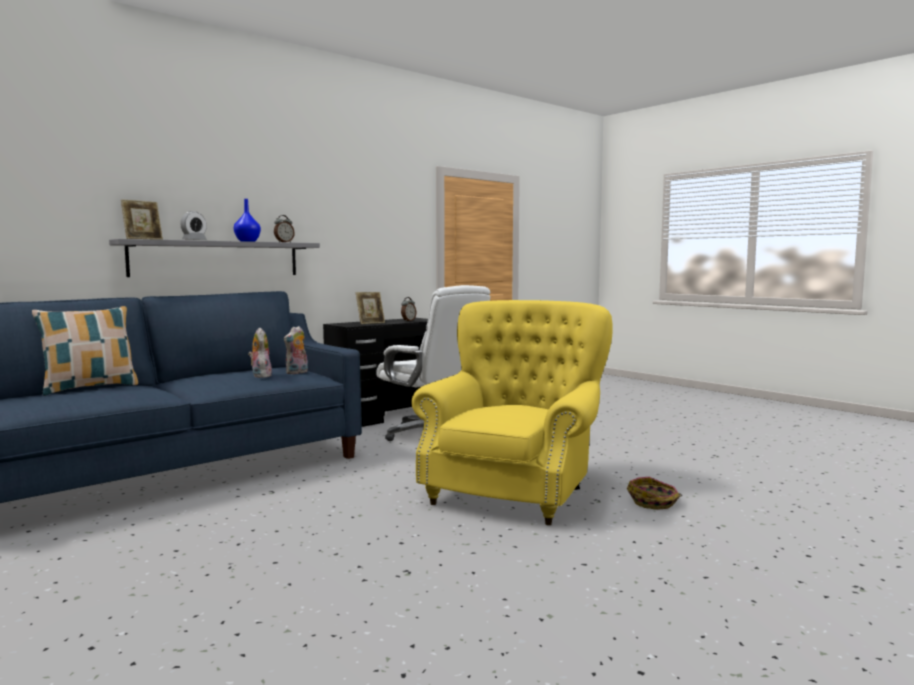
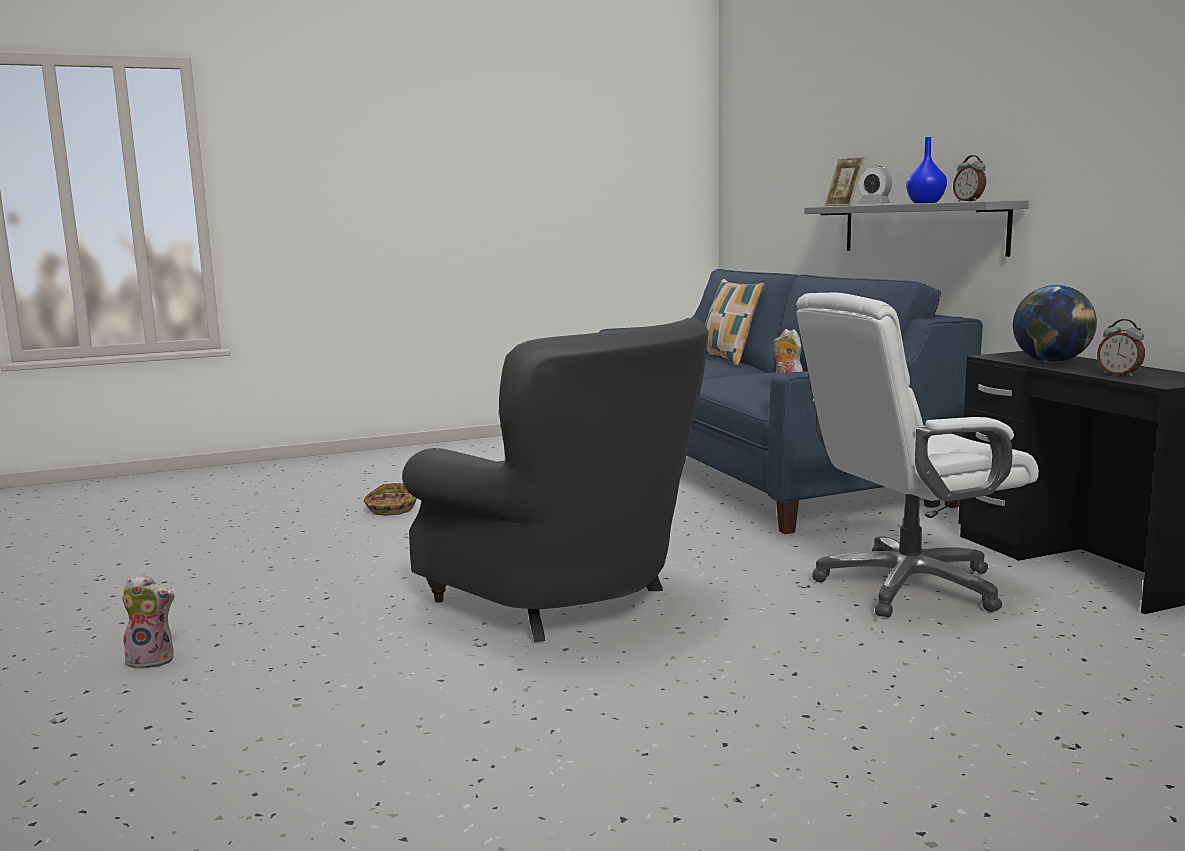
camera: 110 degrees right, 5 degrees up
(260, 376) = (758, 383): plush toy -> plush toy (153, 660)
(370, 323) = (1051, 362): picture frame -> globe
(514, 491) = (566, 601): yellow armchair -> grey armchair
(654, 502) = (429, 682): basket -> basket (390, 510)

